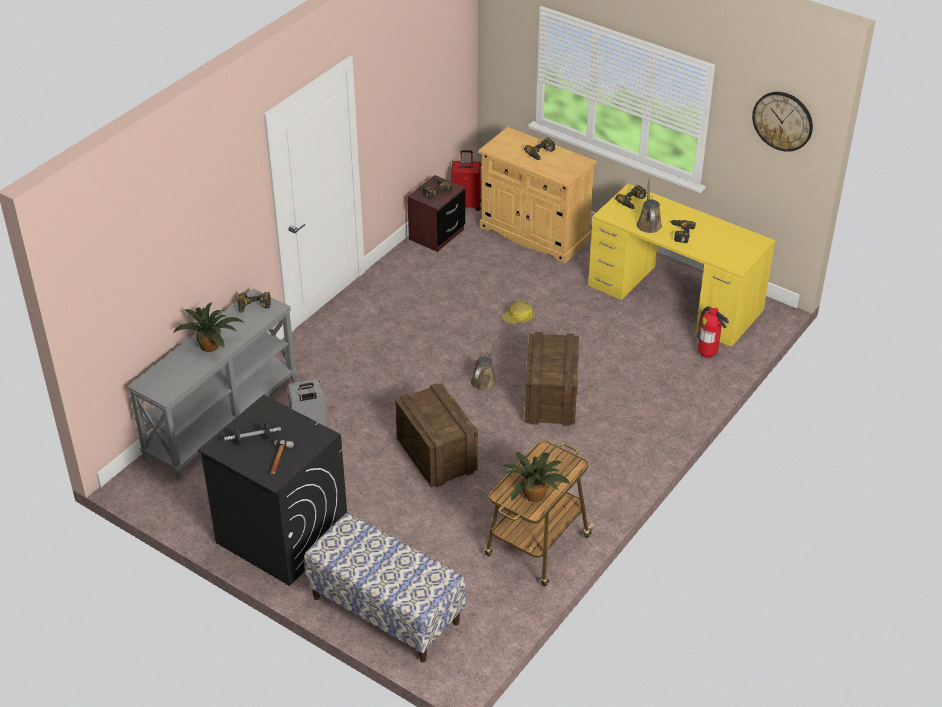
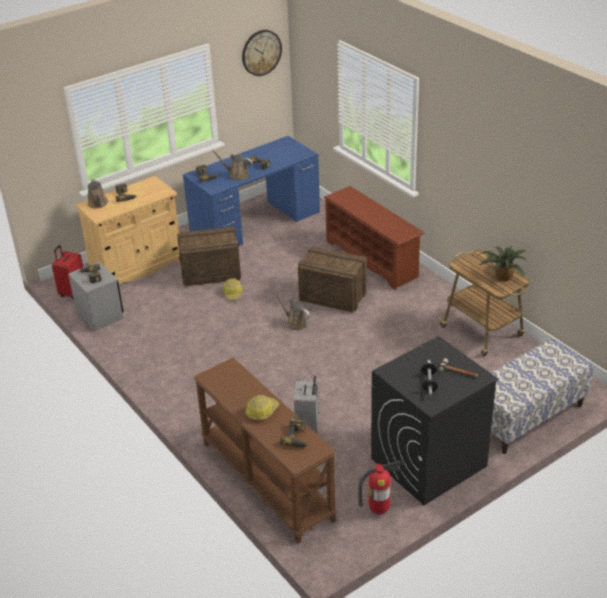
camera: 70 degrees left, 5 degrees down
(211, 345) = (261, 411): potted plant -> hard hat
(221, 418) = (265, 481): grey console table -> brown console table
(253, 307) = (221, 378): power drill -> power drill (298, 437)
(436, 235) = (100, 315): brown nightstand -> grey nightstand
(436, 454) = (368, 362): crate -> crate (210, 273)
(515, 140) = (98, 204): none -> brown watering can
(647, 417) = (372, 259): none -> brown shoe rack
(675, 298) = (256, 222): yellow desk -> blue desk
(707, 355) = (323, 222): fire extinguisher -> fire extinguisher (379, 510)

